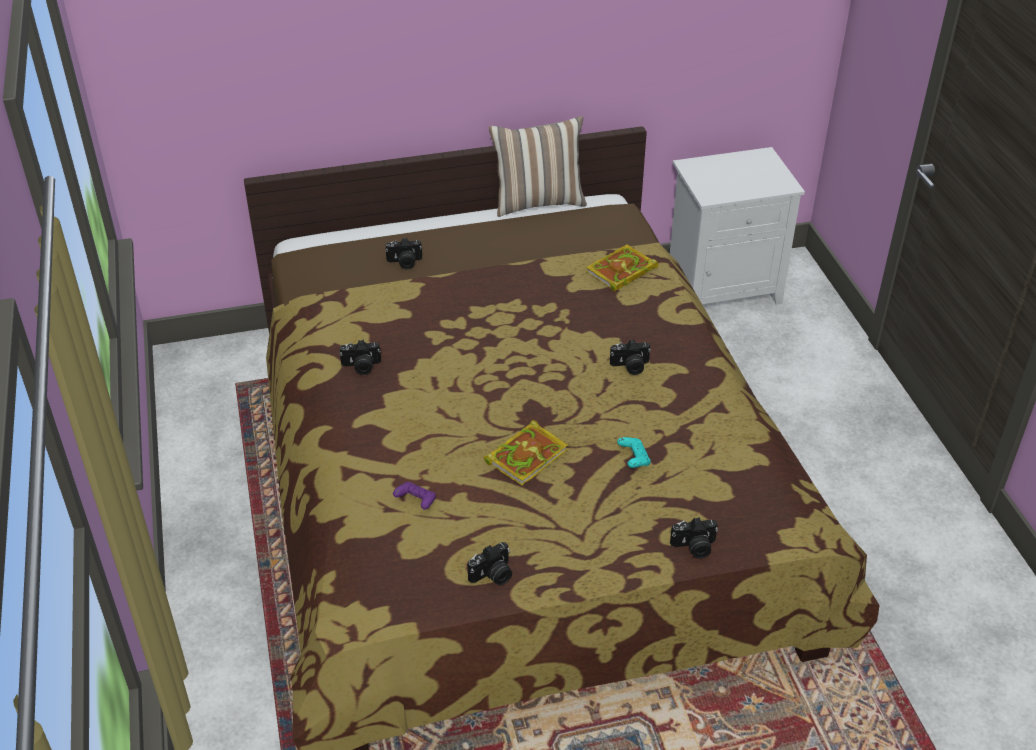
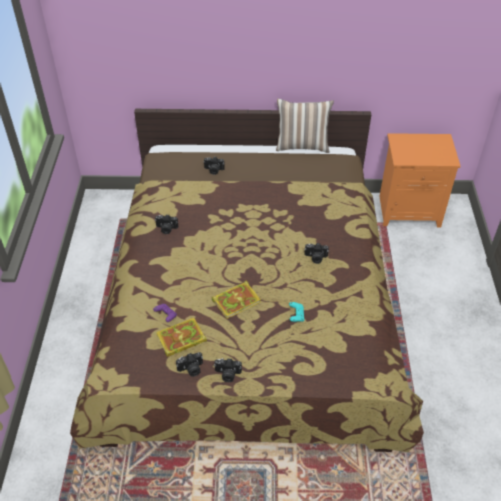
camera: 15 degrees right, 5 degrees up
(620, 272) = (332, 198): book -> book (180, 339)
(694, 547) = (311, 378): camera -> camera (227, 374)
(724, 287) = (409, 211): white nightstand -> orange nightstand

